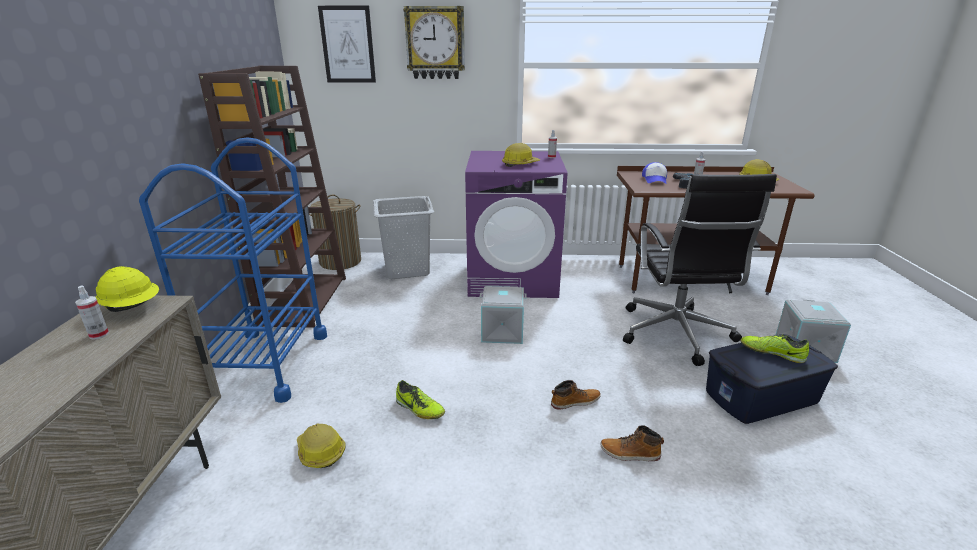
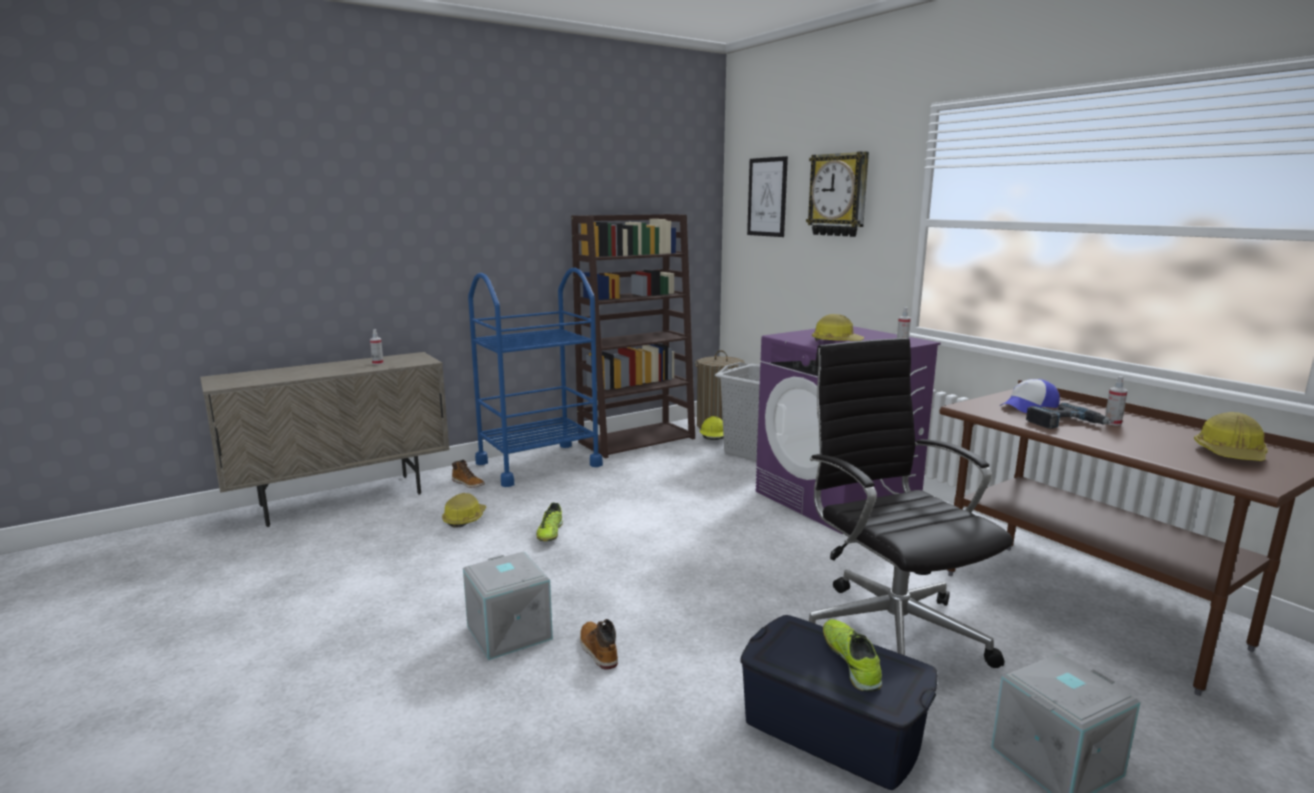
camera: 55 degrees right, 10 degrees down
(133, 308) = (413, 359): yellow hard hat -> yellow hard hat (713, 440)
(502, 332) = (717, 528): grey storage box -> grey storage box (507, 632)
(575, 402) = (648, 598): boot -> boot (468, 483)
(676, 335) = (890, 630): black office chair -> black office chair turned 105 degrees clockwise

